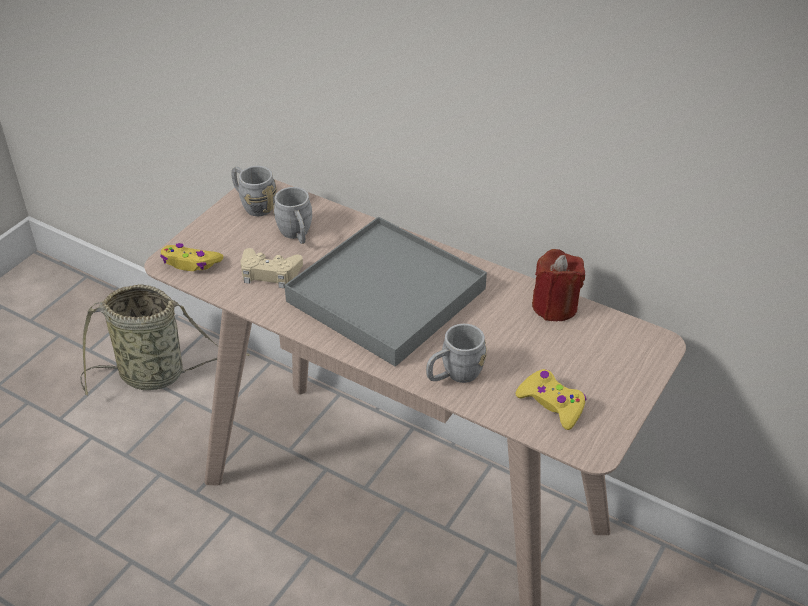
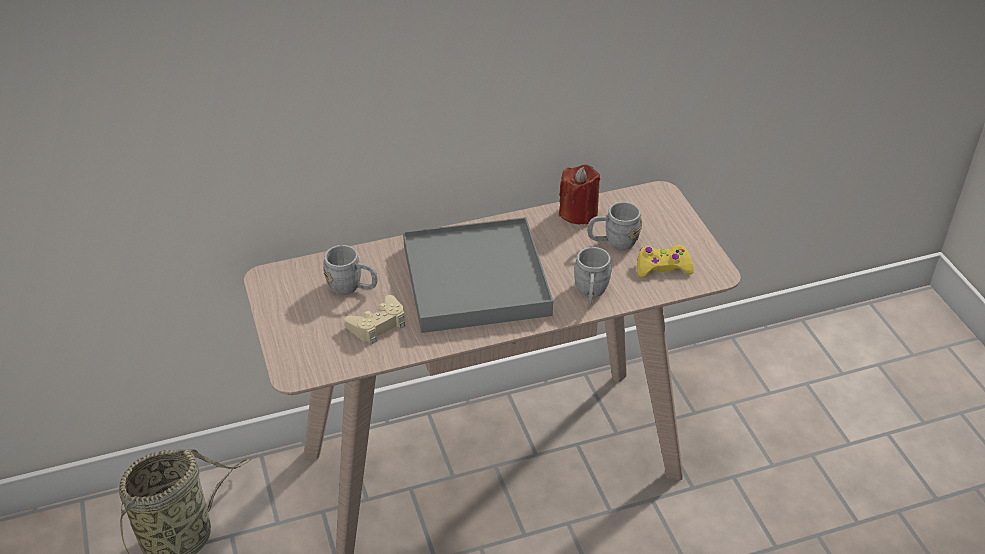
camera: 50 degrees left, 0 degrees up
(191, 263) = (310, 361): yellow game controller -> none
(253, 204) = (283, 291): grey mug -> grey mug (613, 242)

